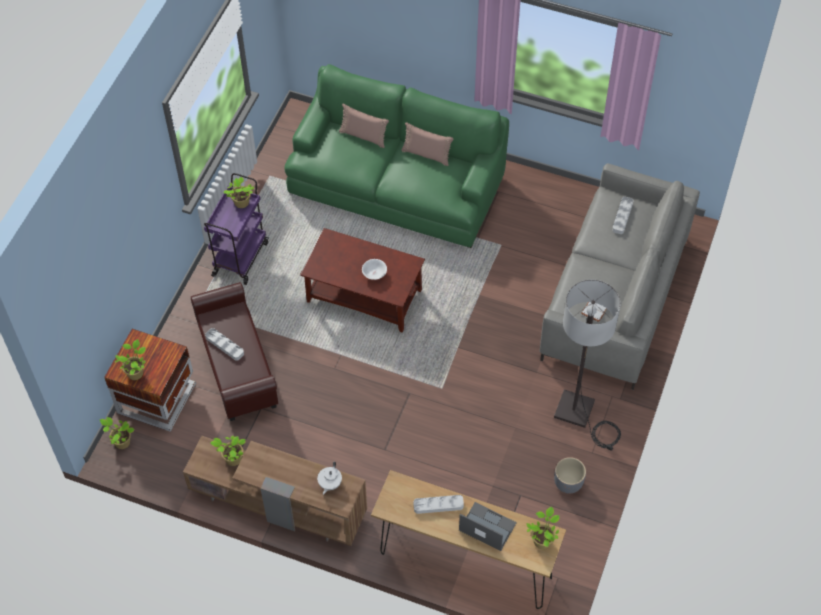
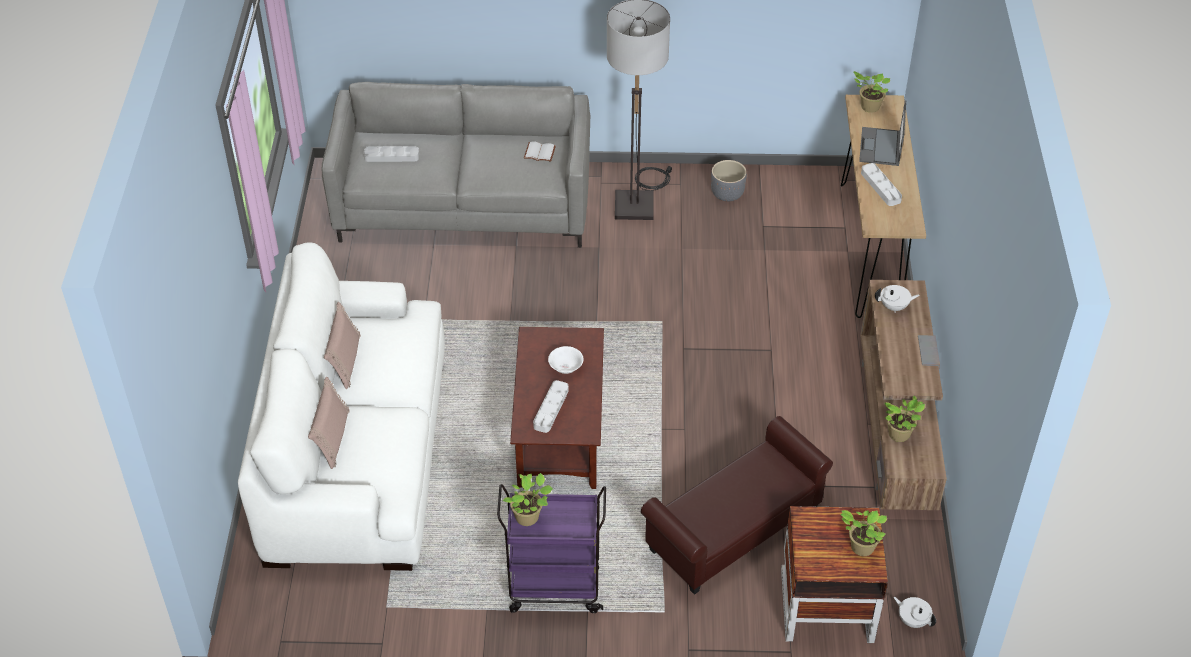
camera: 110 degrees left, 10 degrees down
(121, 442) = (912, 620): potted plant -> white teapot
(225, 345) = (739, 506): grey tray -> grey tray (551, 408)
(396, 185) = (357, 450): green sofa -> white sofa

